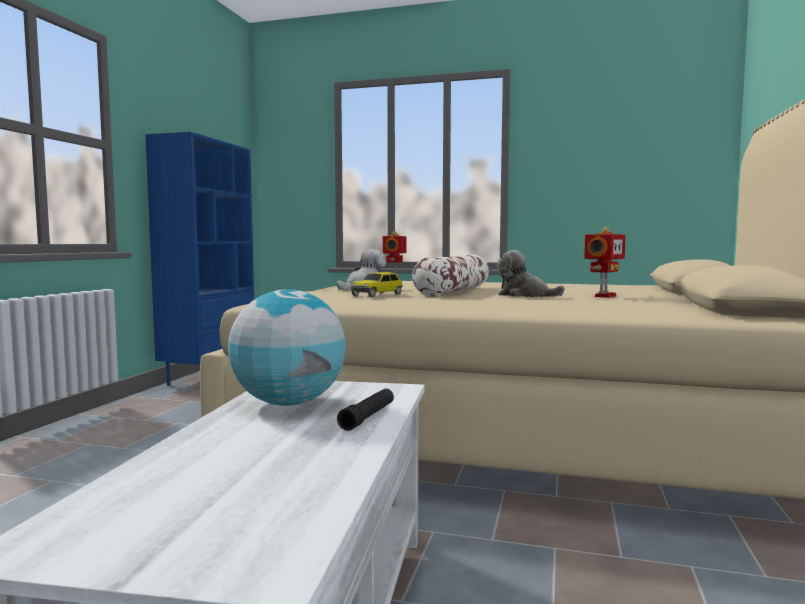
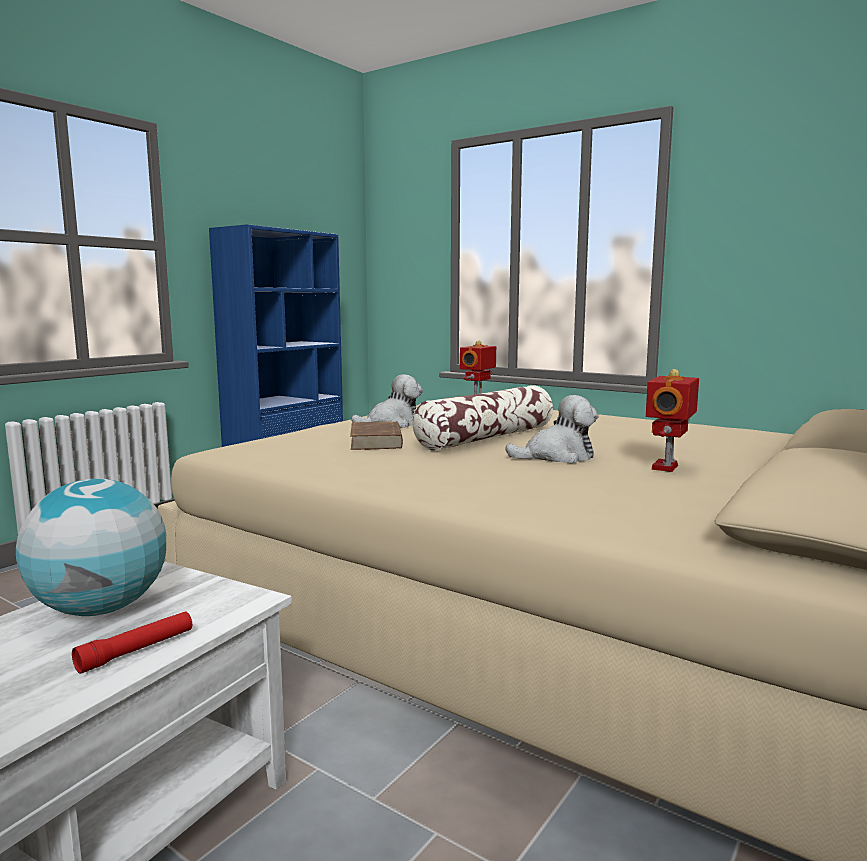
camera: 20 degrees right, 5 degrees up
(368, 417) = (137, 650): black flashlight -> red flashlight
(377, 295) = (376, 441): toy car -> brown book
(524, 295) = (557, 457): plush toy -> plush toy turned 120 degrees clockwise
(603, 296) = (667, 467): toy robot -> toy robot turned 150 degrees clockwise

